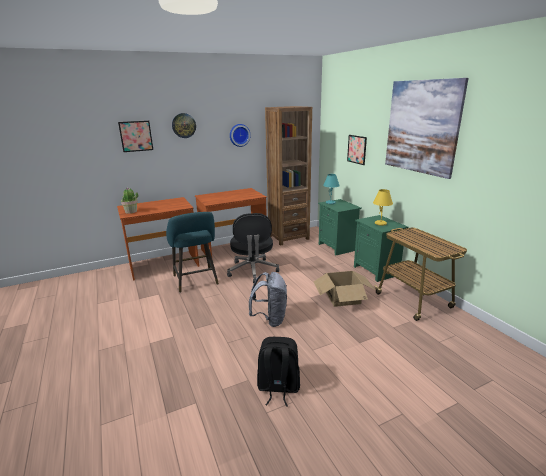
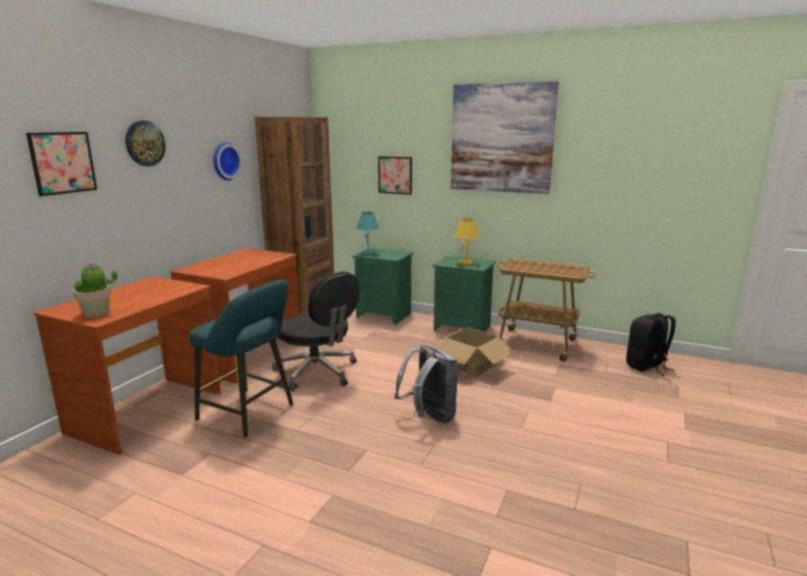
camera: 40 degrees left, 5 degrees down
(278, 388) = (548, 479): black backpack -> black backpack (647, 366)

